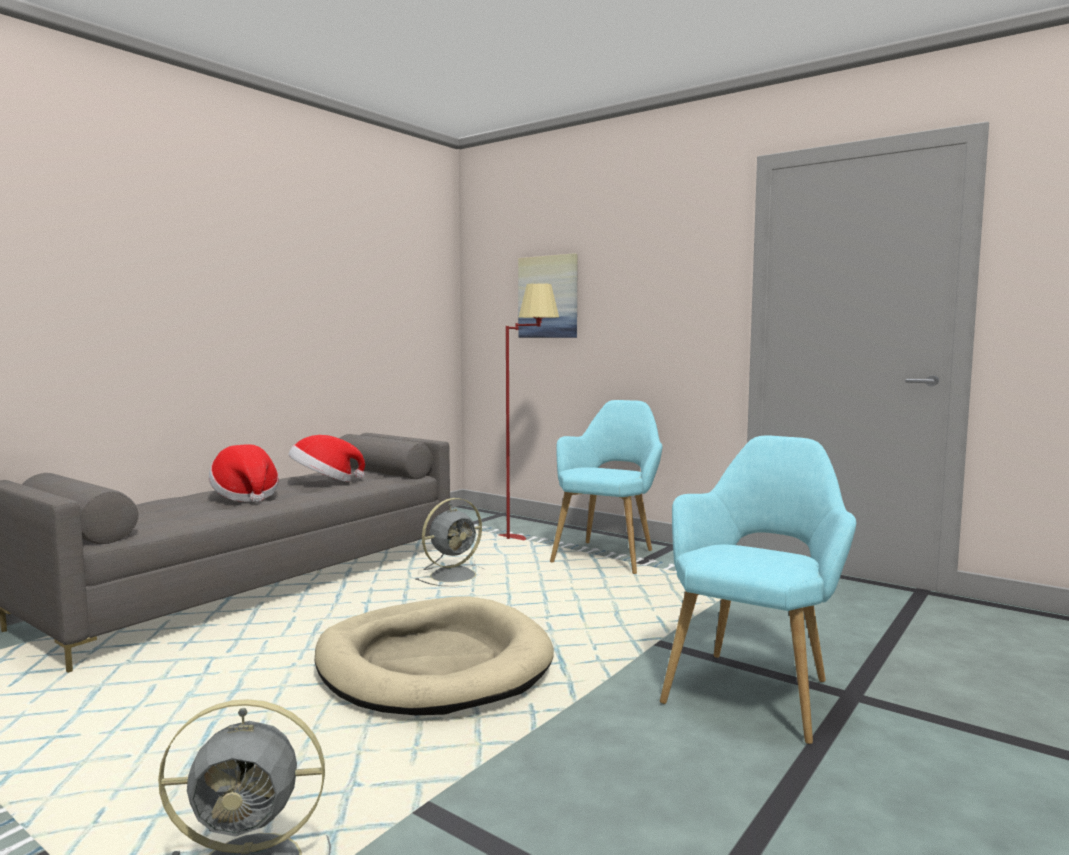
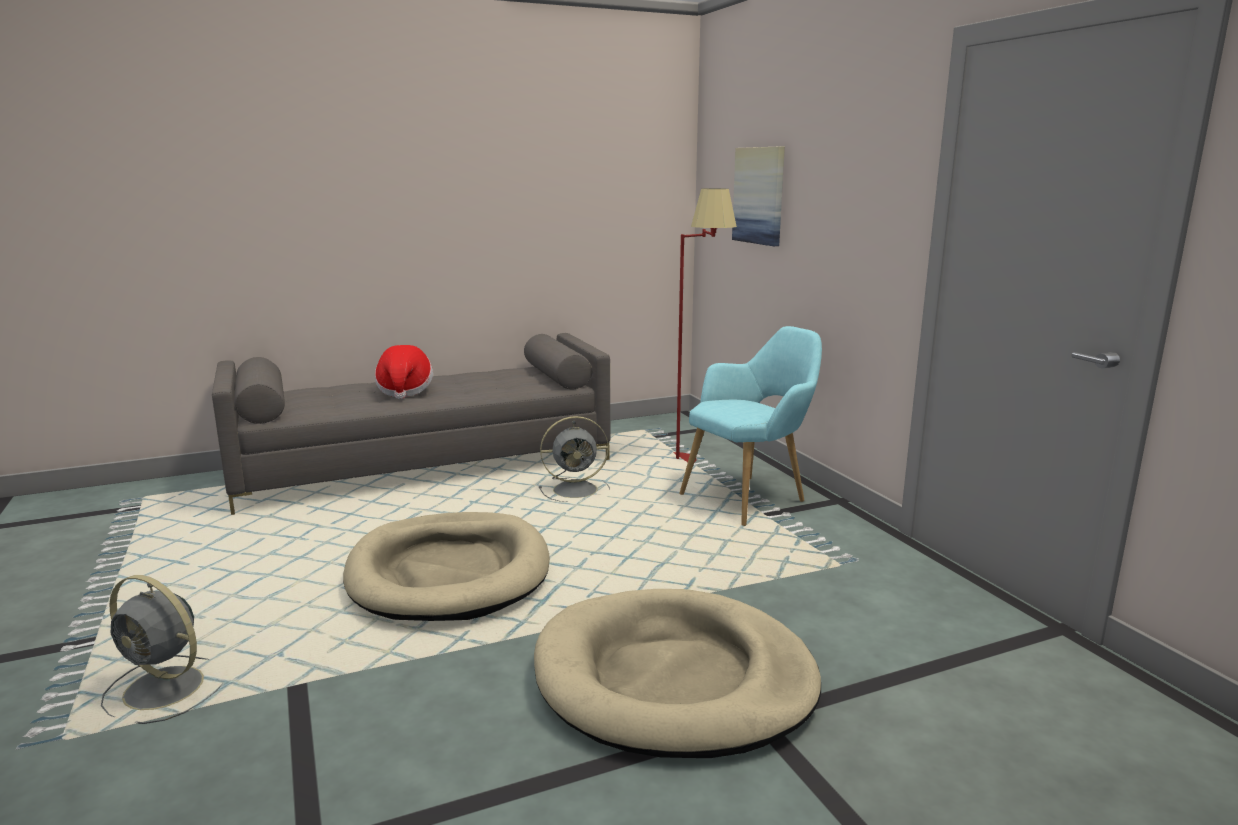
camera: 30 degrees right, 10 degrees up
(324, 481) = (487, 382): hat -> none
(755, 688) = (674, 679): turquoise armchair -> beige dog bed

